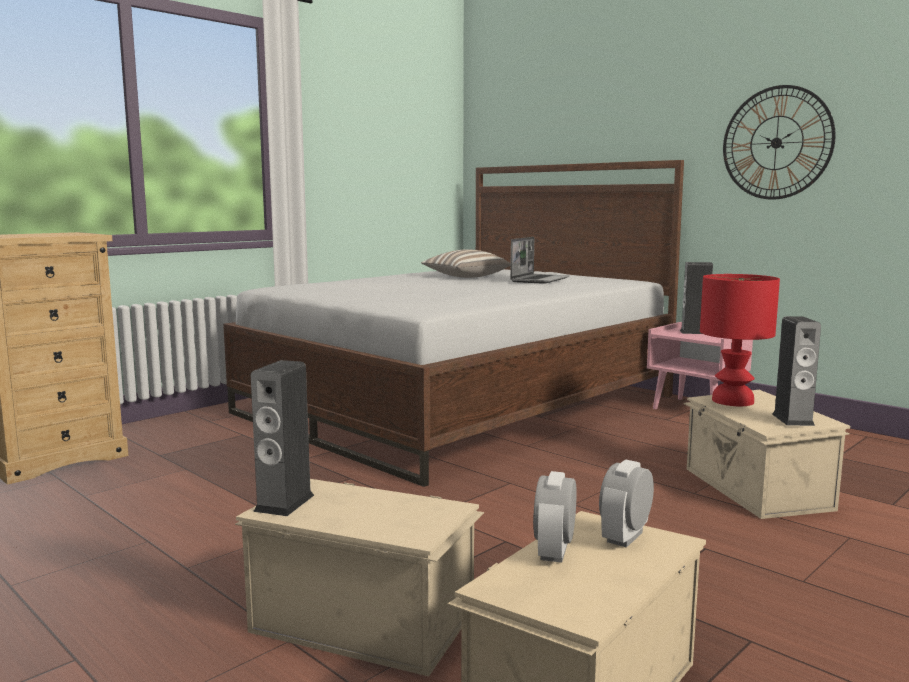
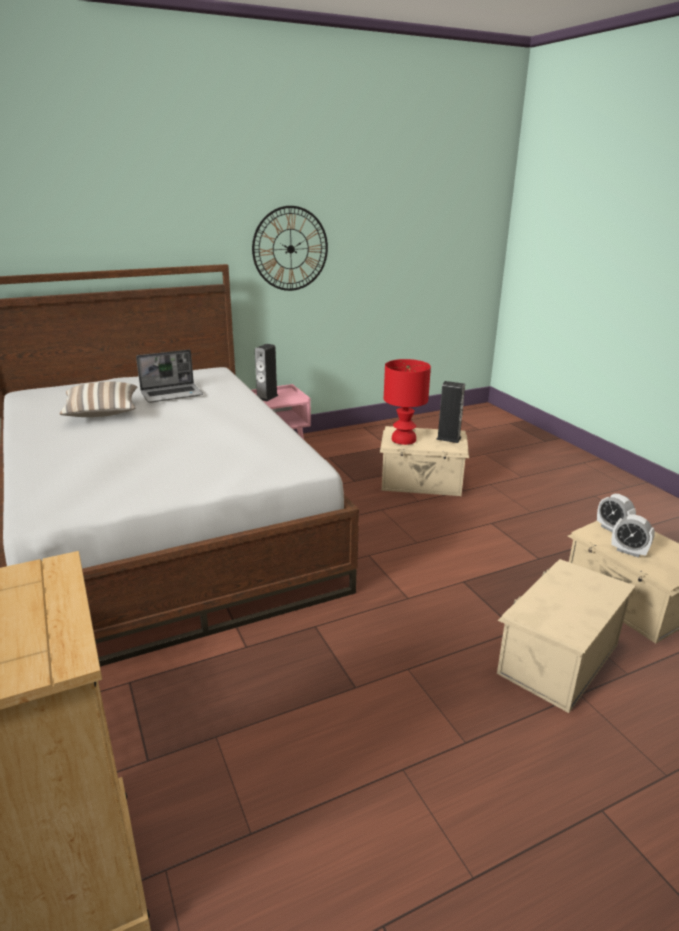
camera: 70 degrees left, 15 degrees up
(284, 503) = (562, 627): speaker -> none
(539, 280) = (172, 394): laptop -> laptop turned 105 degrees clockwise

